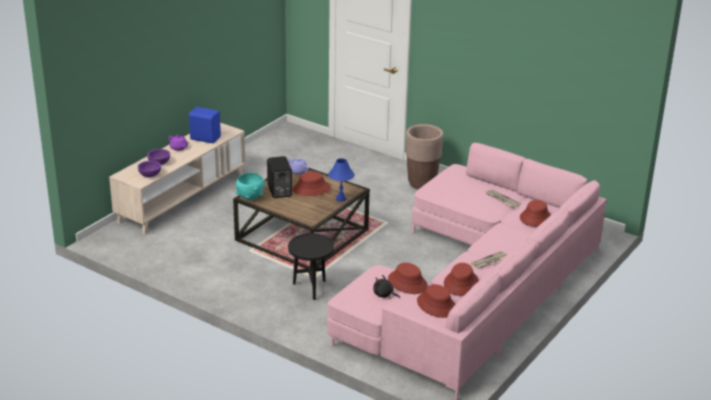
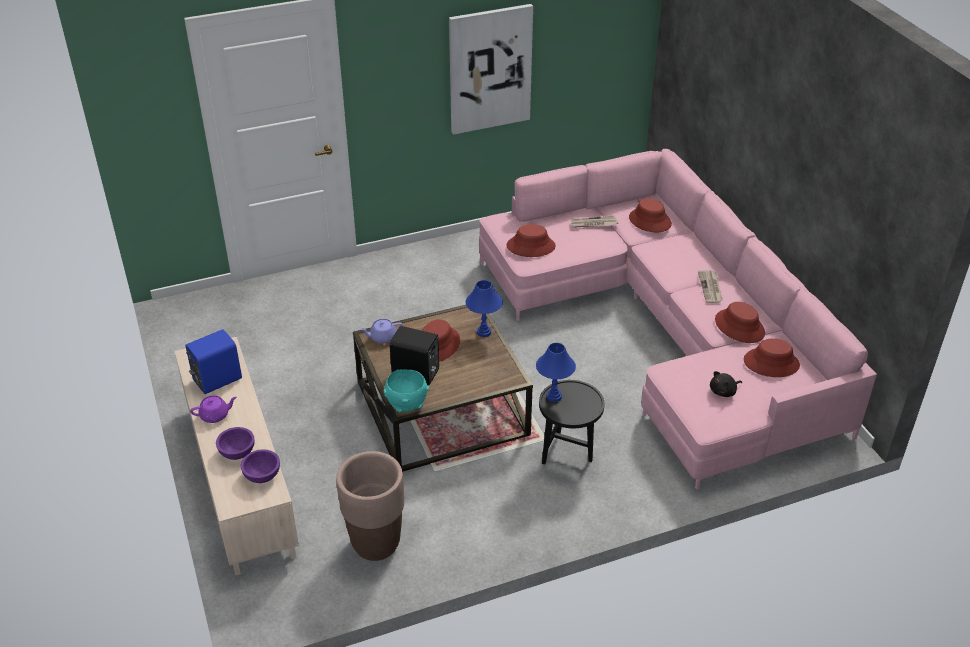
camera: 55 degrees left, 10 degrees up
(309, 238) = (554, 396): none -> blue table lamp
(407, 283) = (711, 363): red hat -> red hat (530, 246)
(421, 184) = (424, 267): brown planter -> brown planter (375, 544)
(507, 63) = (490, 69): none -> picture

